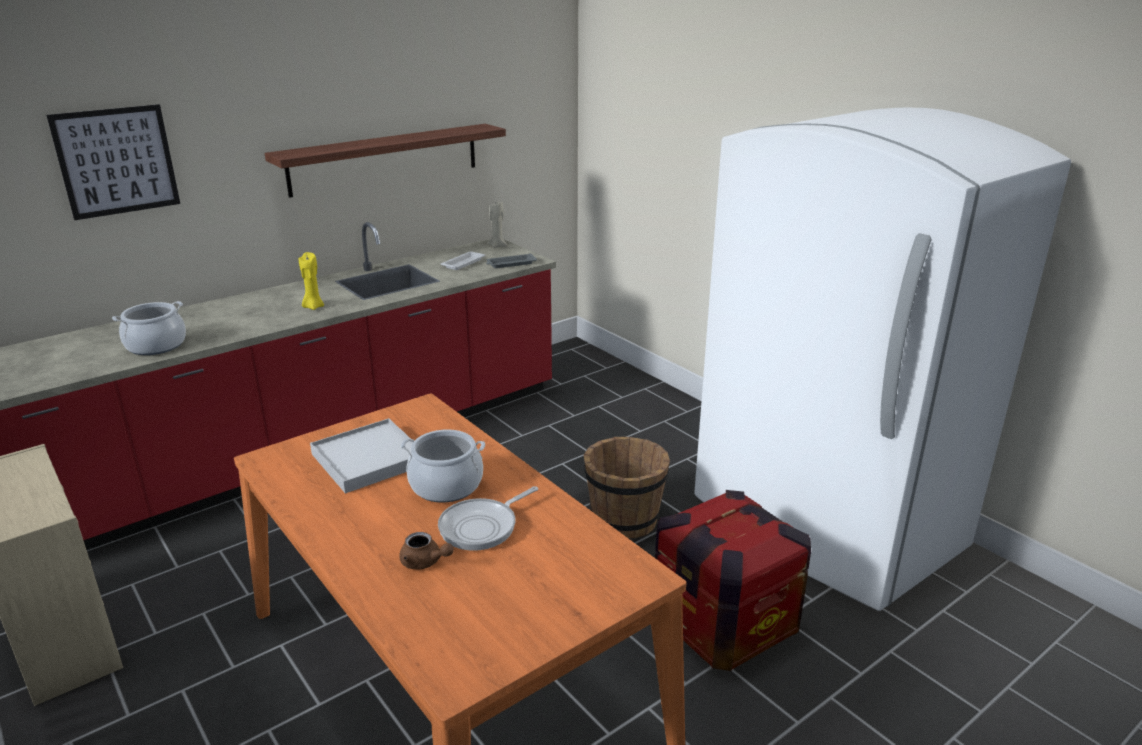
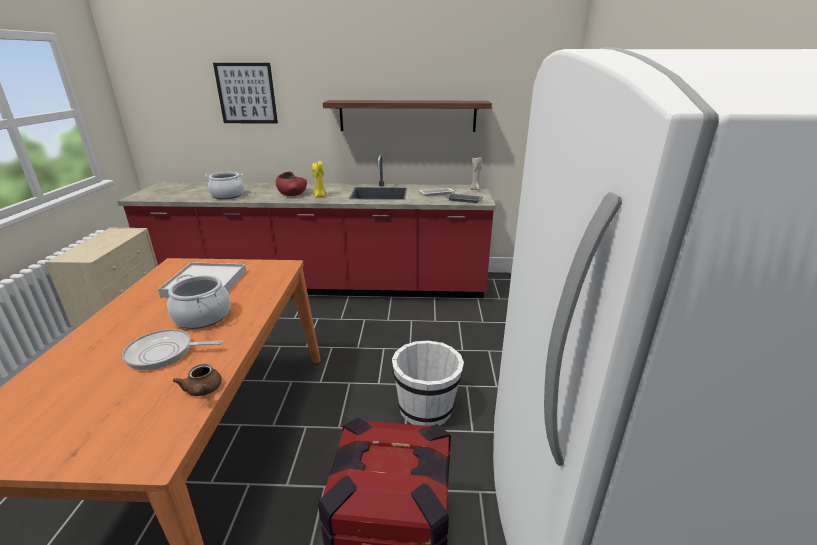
camera: 40 degrees right, 0 degrees up
(258, 313) = (292, 193): none -> red bowl
(425, 562) = (101, 358): brown teapot -> brown teapot (203, 391)
(624, 519) = (426, 408): brown bucket -> white bucket

